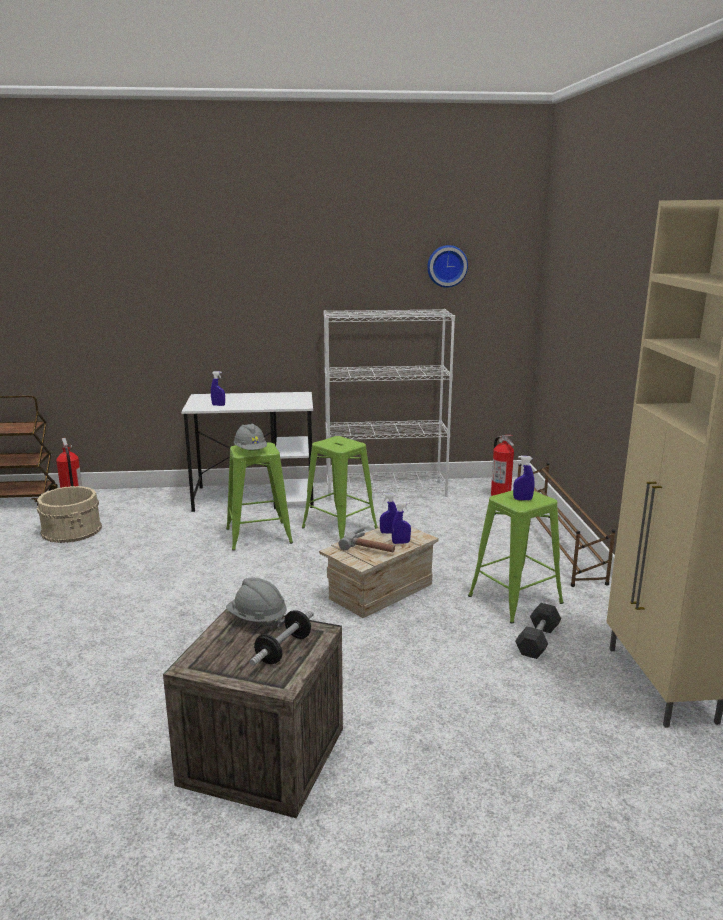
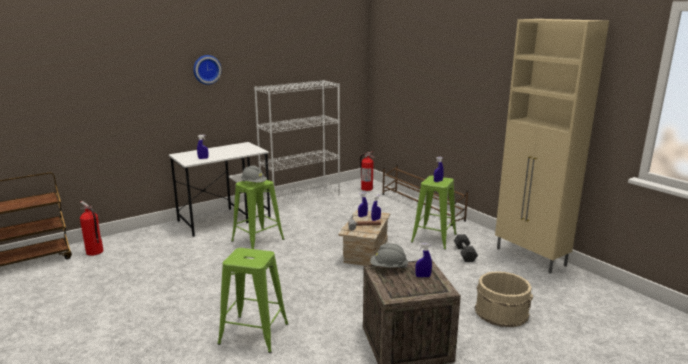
camera: 30 degrees left, 0 degrees up
(72, 530) = (118, 267): beige bucket -> beige bucket (501, 312)
(283, 650) = (423, 276): dumbbell -> blue spray bottle
(339, 528) = (301, 225): green stool -> green stool (253, 333)
(446, 266) = (321, 53): wall clock -> wall clock (206, 69)

